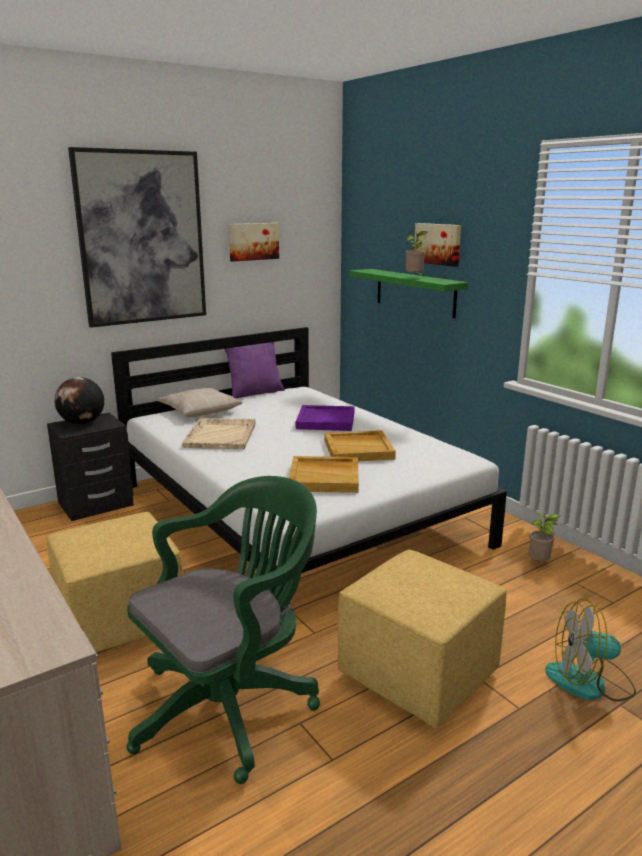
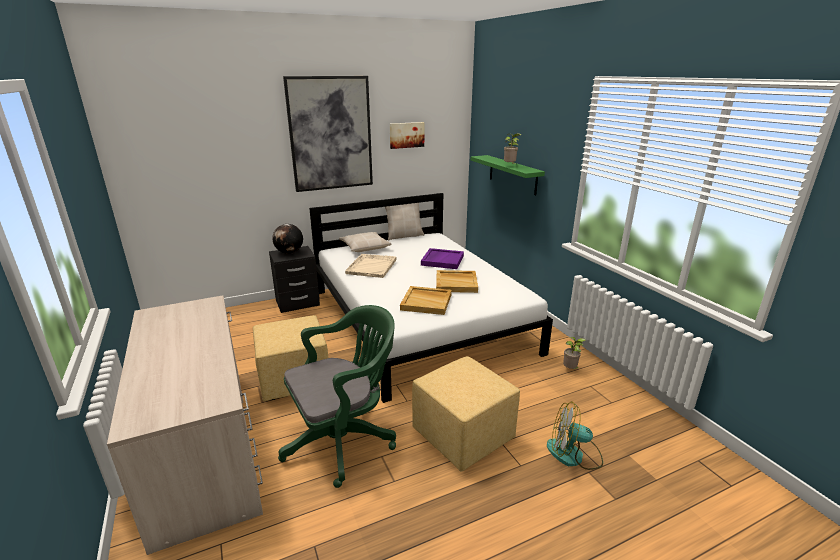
camera: 10 degrees right, 5 degrees up
(254, 393) = (404, 236): purple pillow -> beige pillow
(438, 244) = (528, 142): picture -> none

